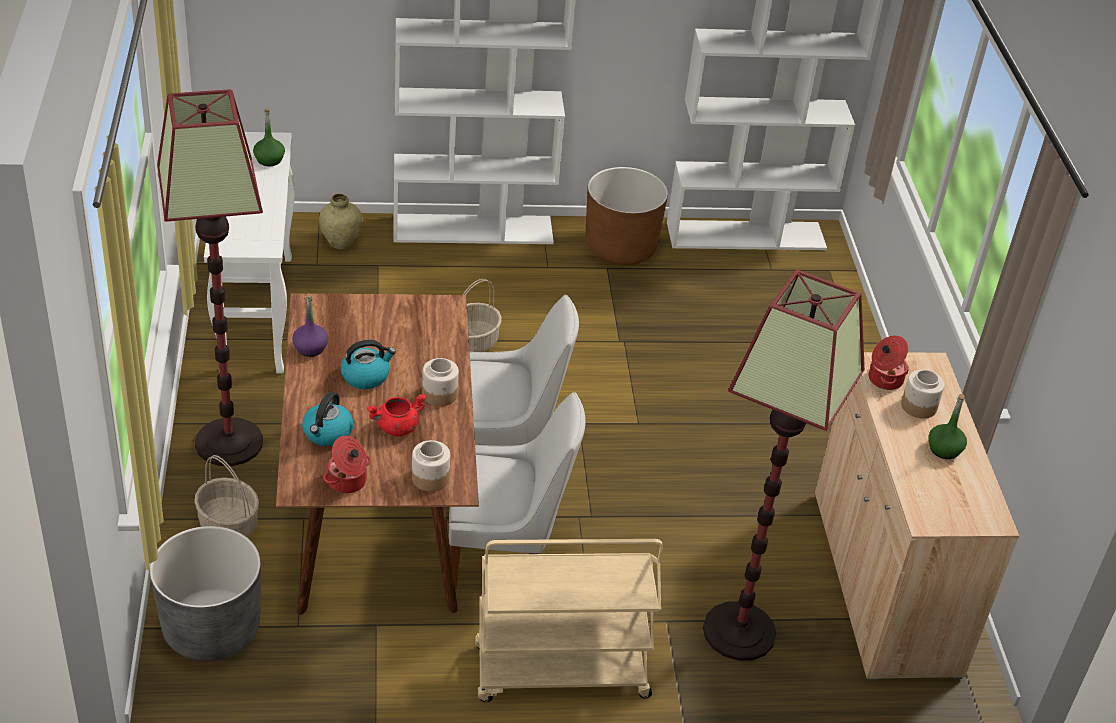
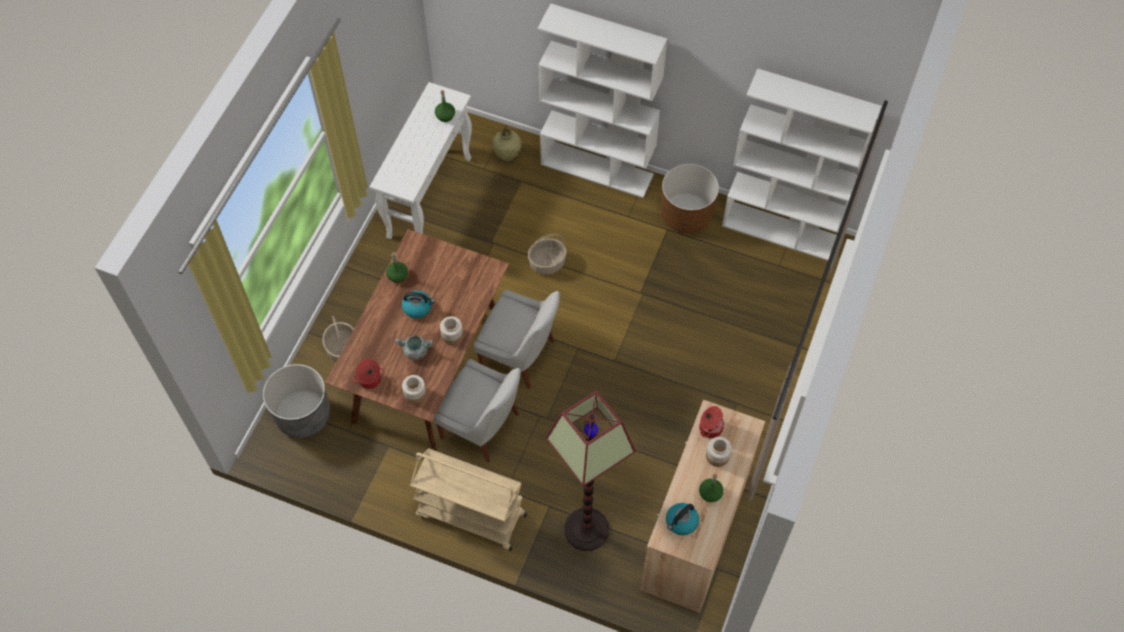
camera: 30 degrees right, 20 degrees up
(230, 443) = (369, 292): floor lamp -> none
(310, 348) = (398, 276): purple bottle -> green bottle
(327, 433) = (376, 342): kettle -> kettle (681, 522)
(397, 428) = (415, 351): red cooking pot -> grey cooking pot

